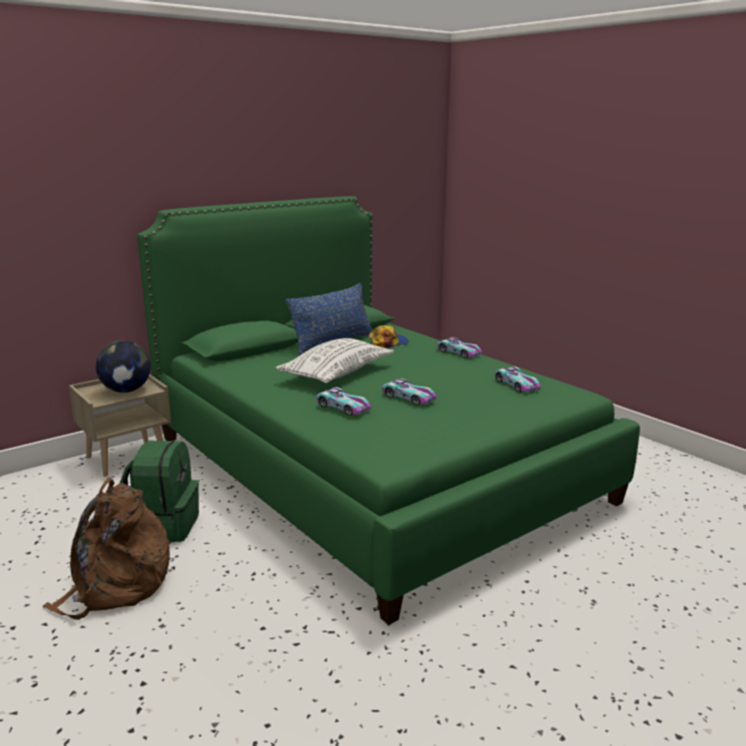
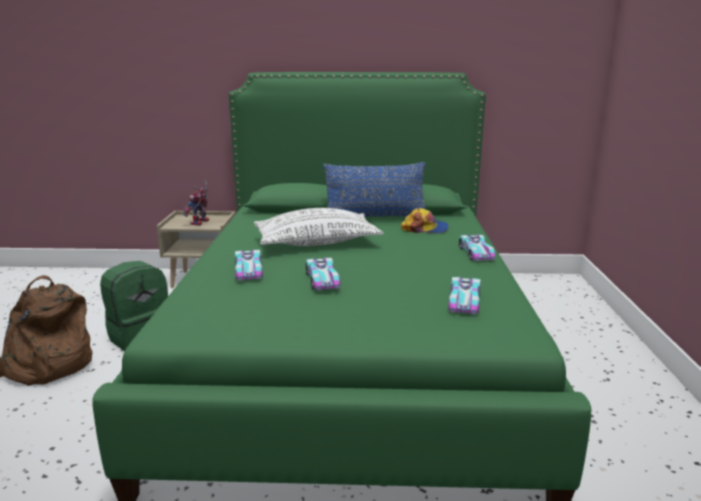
camera: 40 degrees right, 0 degrees up
(126, 390) = (200, 223): globe -> toy robot

